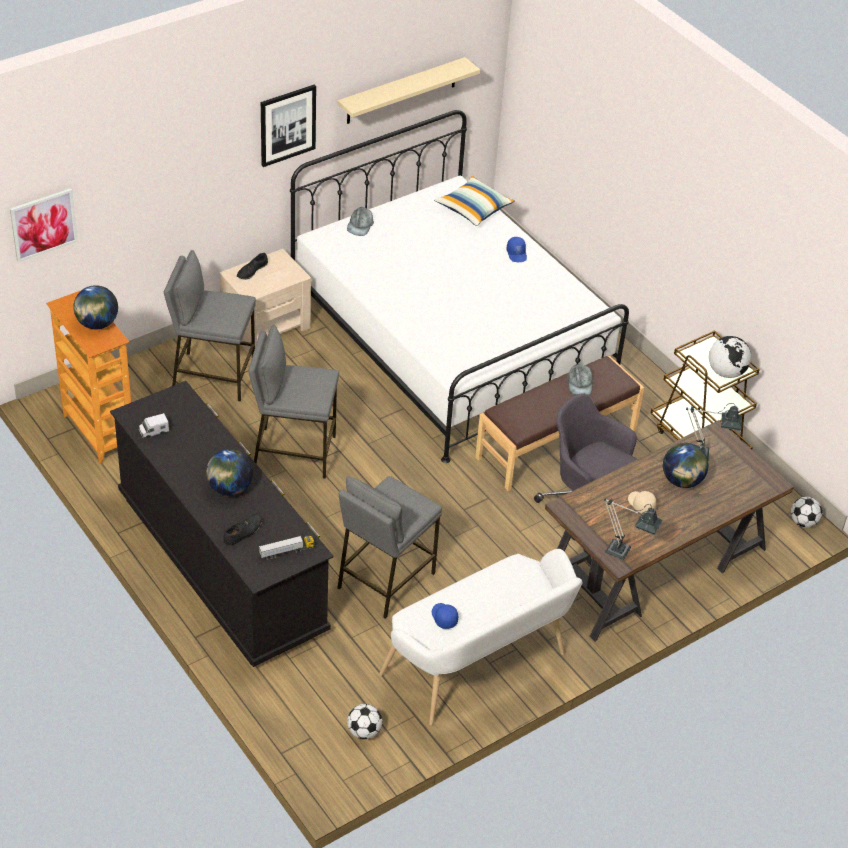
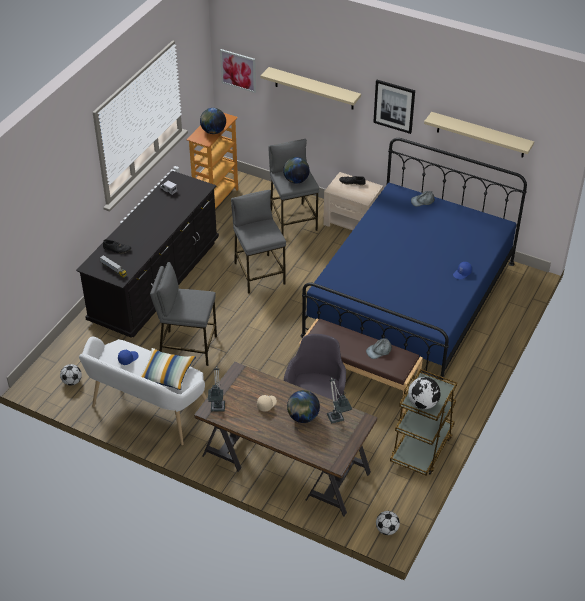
camera: 65 degrees right, 0 degrees up
(169, 174) = (314, 88): none -> beige shelf
(229, 488) = (146, 232): globe -> globe (296, 180)
(450, 339) = (410, 298): white bed -> blue bed
(473, 209) = (487, 240): pillow -> pillow (167, 374)

